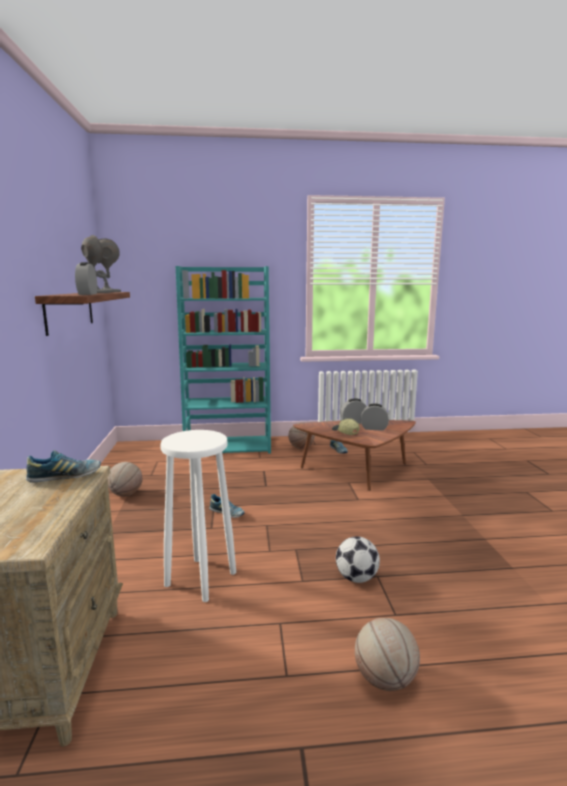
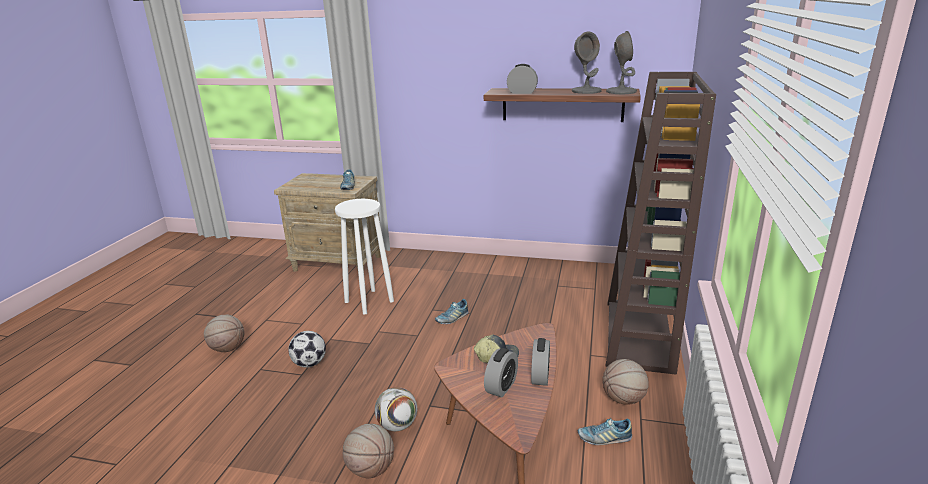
camera: 110 degrees right, 10 degrees up
(125, 494) = (517, 275): basketball -> basketball (371, 469)
(229, 446) = (639, 336): turquoise bookcase -> brown bookcase
(389, 506) = (397, 425): none -> football

